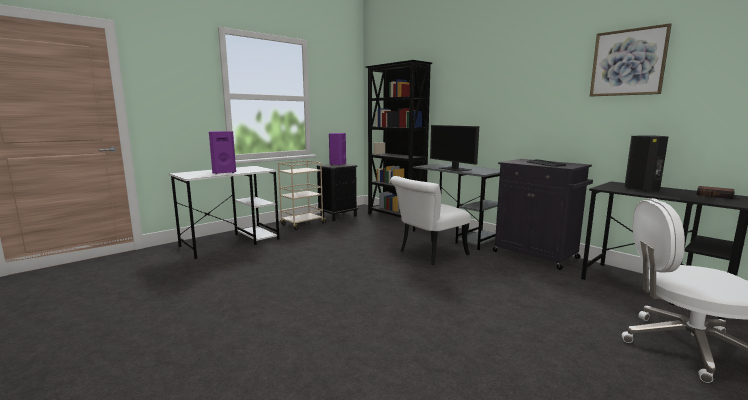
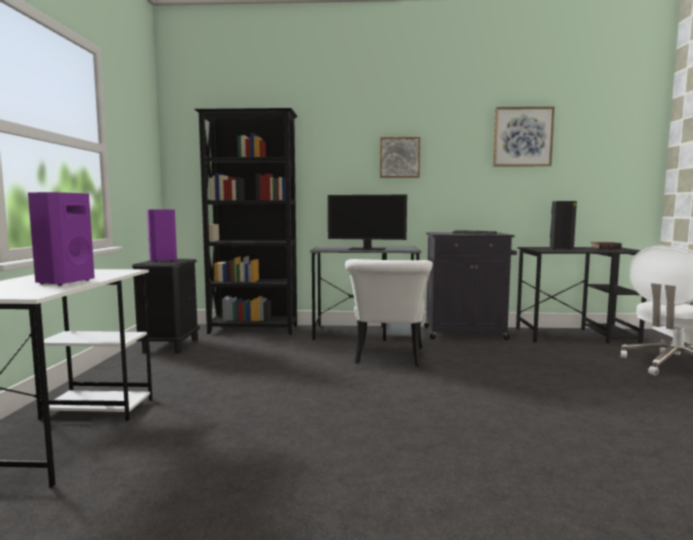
camera: 45 degrees left, 5 degrees down
(302, 224) = (138, 369): beige cart -> none
(504, 91) = (399, 157): none -> picture

